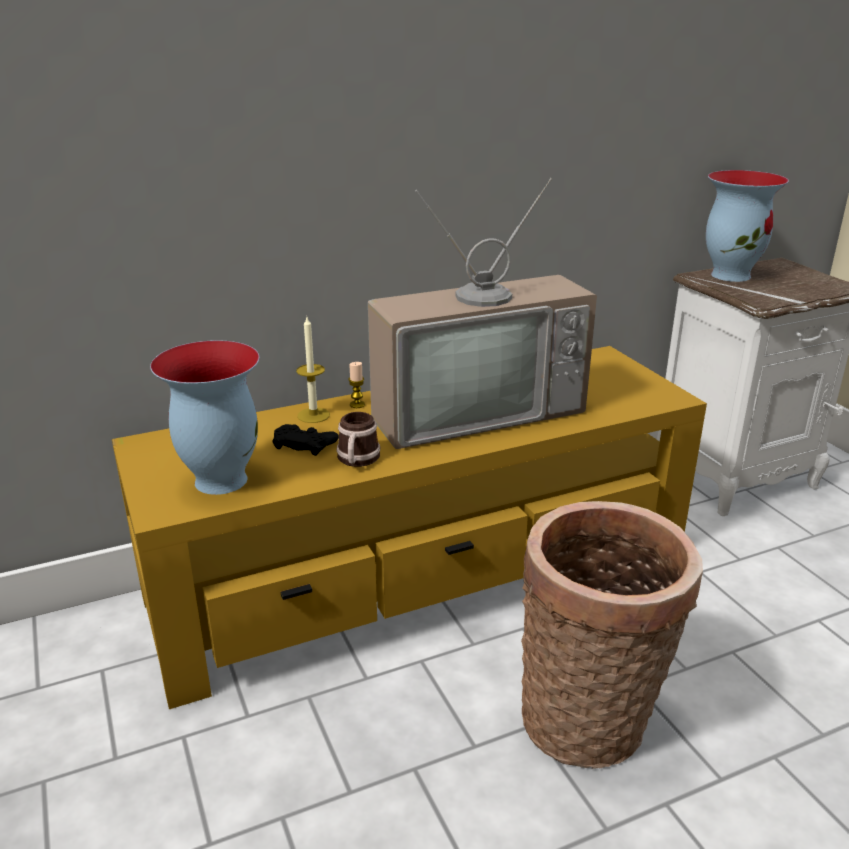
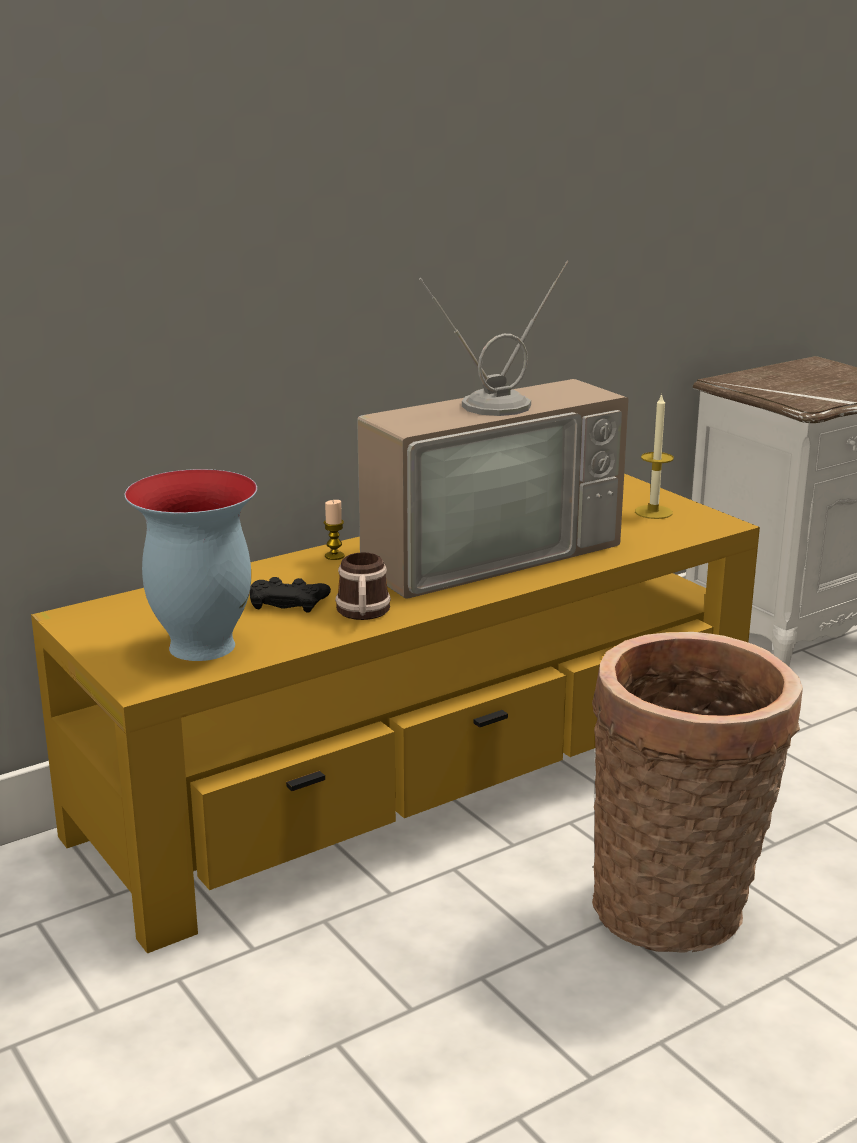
camera: 10 degrees left, 5 degrees down
(313, 415) = (284, 571): candle -> candle (653, 512)
(731, 275) = (761, 377): vase -> none

